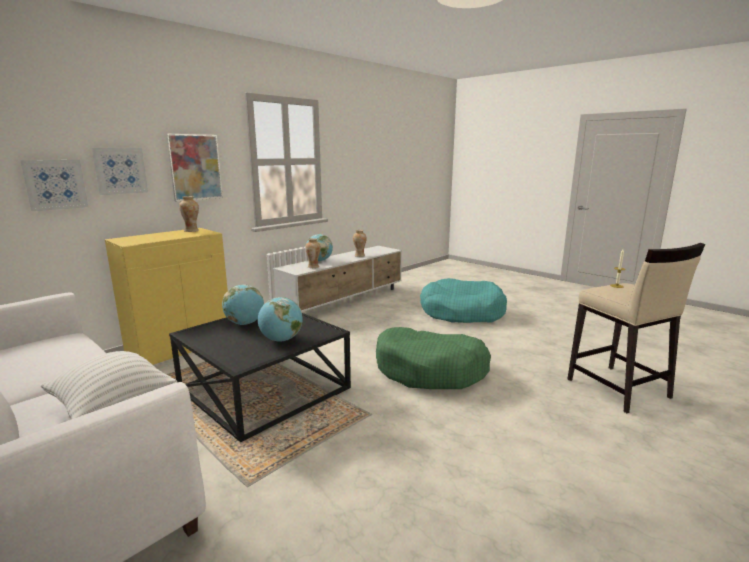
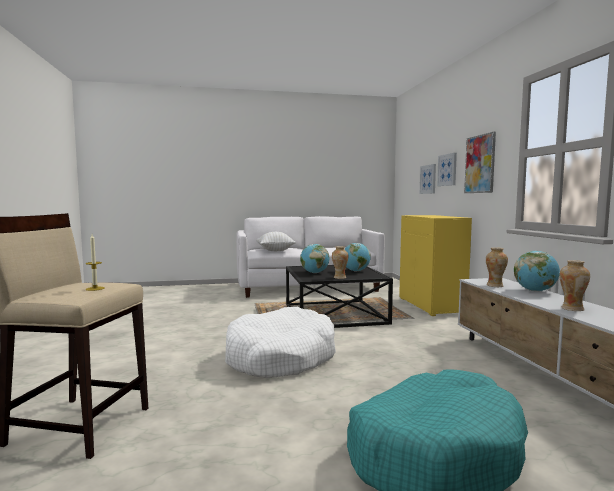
camera: 125 degrees right, 10 degrees down
(191, 231) = (452, 217): vase -> vase (340, 277)
(430, 370) = (280, 357): green dog bed -> white dog bed

